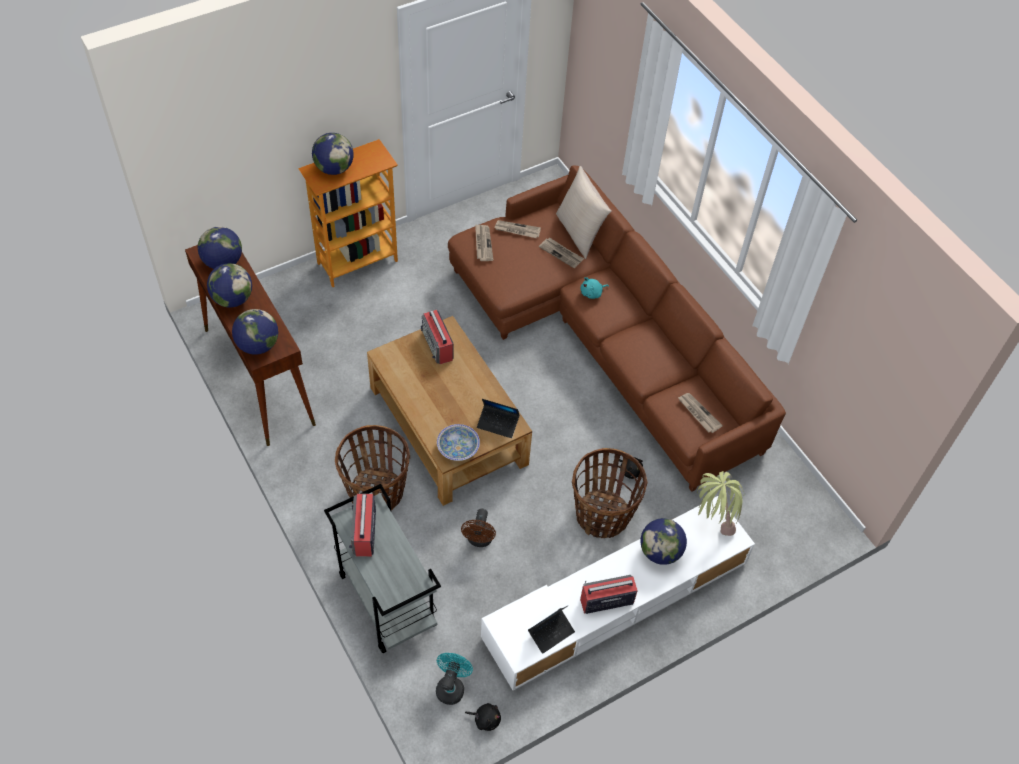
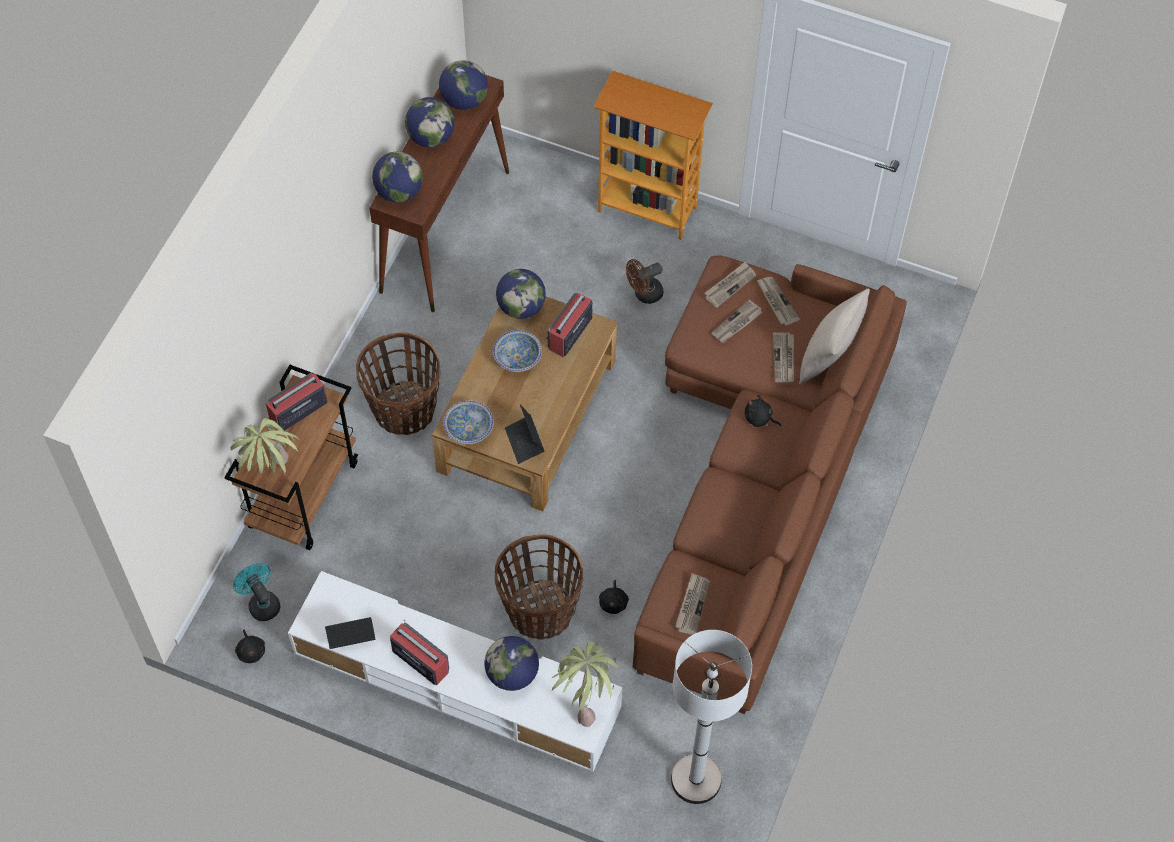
camera: 55 degrees right, 5 degrees up
(334, 168) = (639, 96): globe -> globe (521, 307)
(385, 599) = (303, 494): grey cart -> brown cart
(405, 585) = (272, 476): none -> potted plant
(428, 385) = (518, 357): none -> bowl
(451, 686) = (261, 603): turquoise fan -> turquoise fan turned 105 degrees counterclockwise
(479, 540) = (425, 526): brown fan -> brown fan (644, 294)
(514, 259) = (736, 323): none -> newspaper
(551, 632) = (351, 636): laptop -> laptop turned 150 degrees clockwise
(592, 293) = (759, 418): turquoise plush toy -> black plush toy
(791, 510) = (696, 779): none -> white floor lamp

